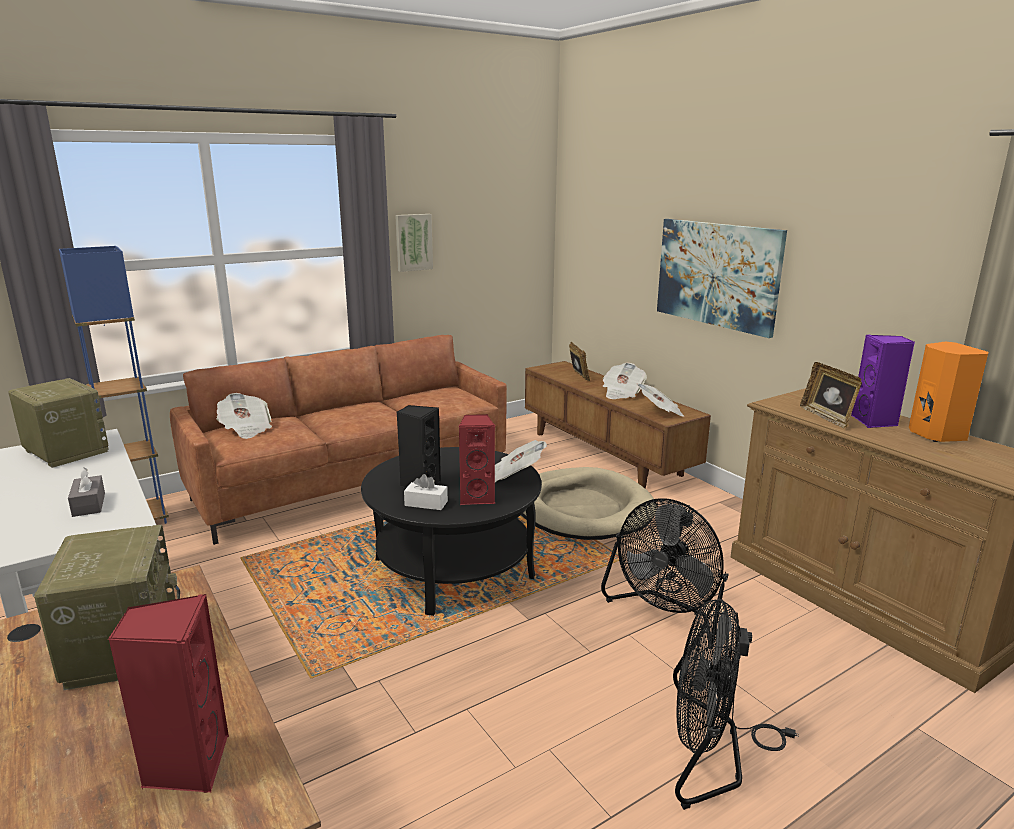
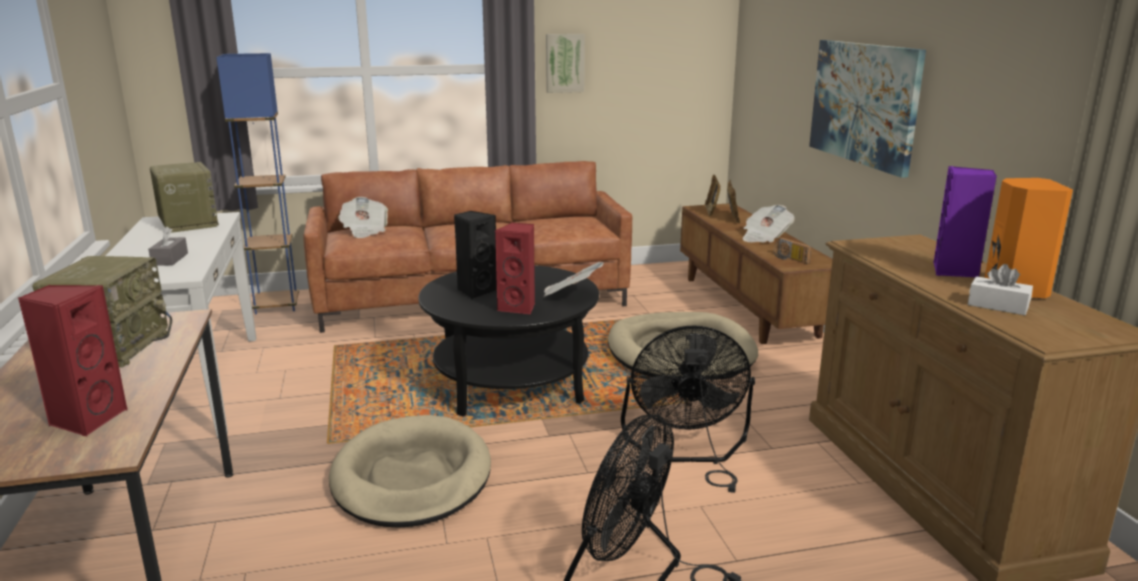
camera: 20 degrees right, 0 degrees up
(426, 503) = (468, 306): white tissue box -> white tissue box (997, 306)
(428, 698) = (411, 477): none -> beige dog bed
(660, 412) = (789, 259): newspaper -> radio
(664, 610) = (692, 453): black fan -> black fan turned 120 degrees clockwise
(827, 417) = (900, 261): picture frame -> picture frame (711, 211)

